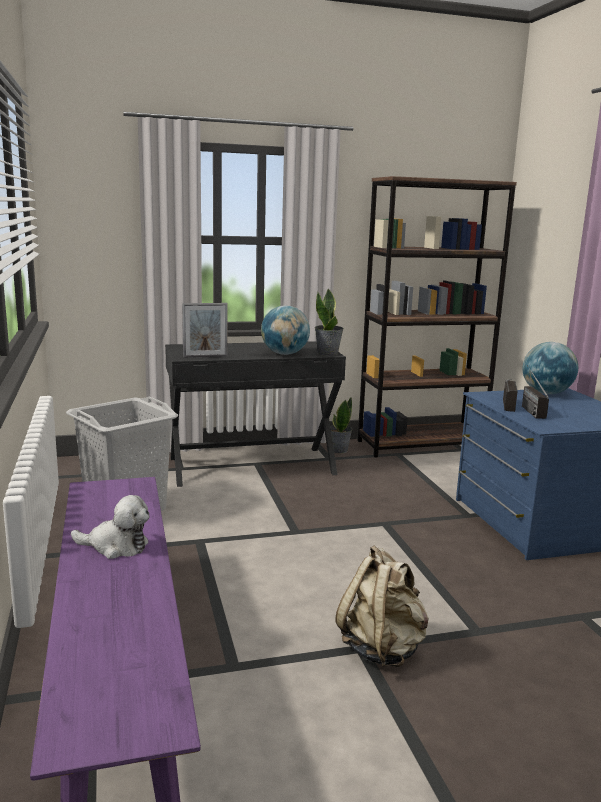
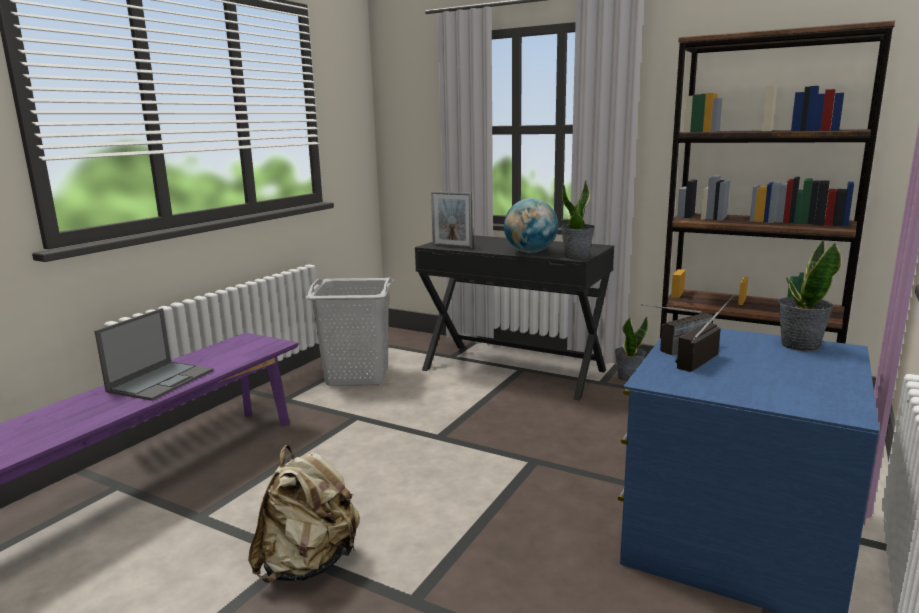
camera: 45 degrees right, 0 degrees up
(116, 546) = (162, 380): plush toy -> laptop
(546, 393) = (799, 345): globe -> potted plant

